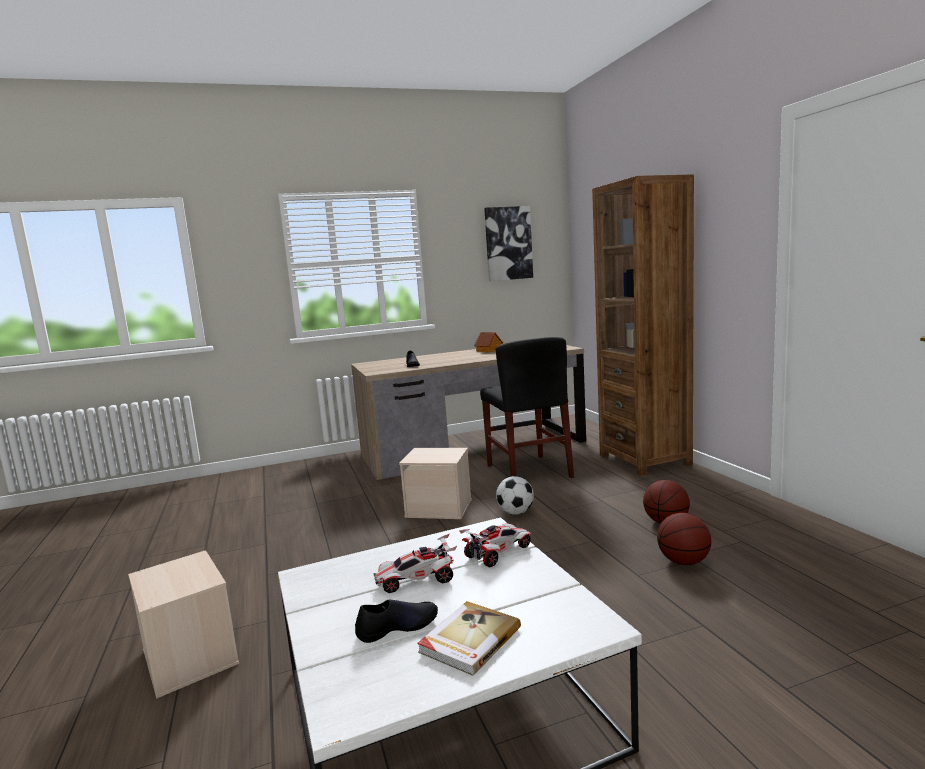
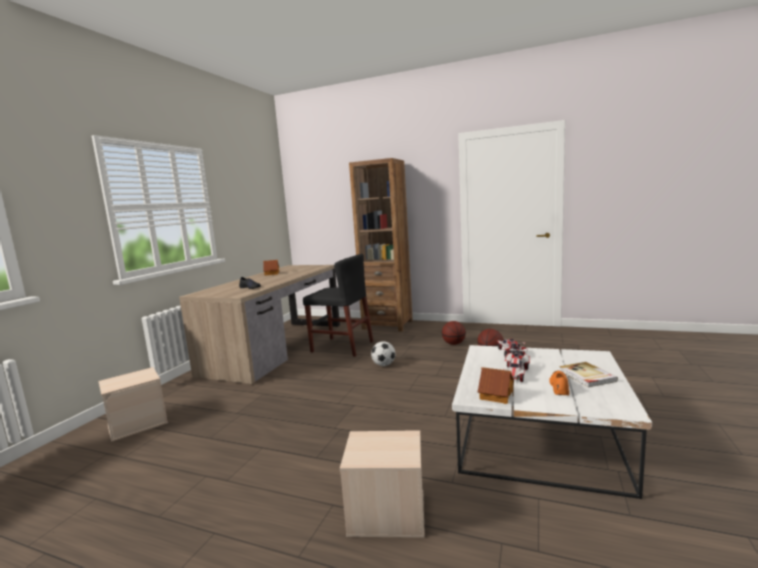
camera: 50 degrees left, 0 degrees up
(325, 588) = (495, 395): none -> toy house
(397, 627) = (559, 386): black shoe -> orange shoe
(440, 508) = (337, 379): beige storage box -> beige storage box (138, 423)
(508, 243) = (257, 196): picture -> none

